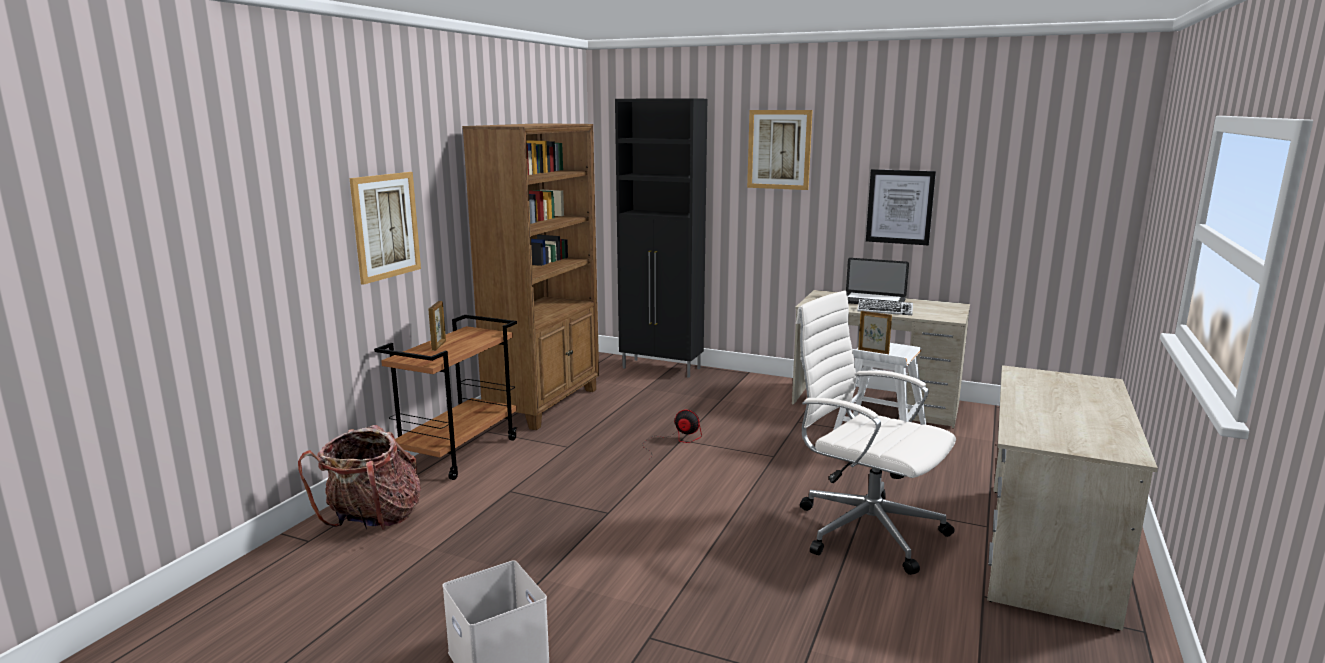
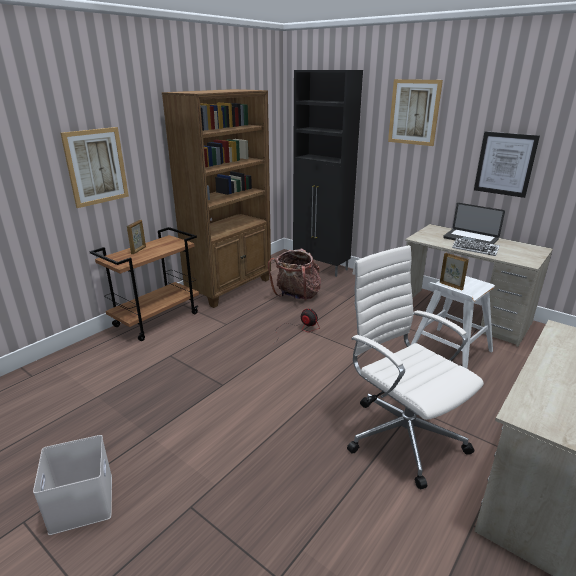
camera: 15 degrees right, 10 degrees up
(373, 520) = (76, 366): backpack -> backpack (297, 296)

